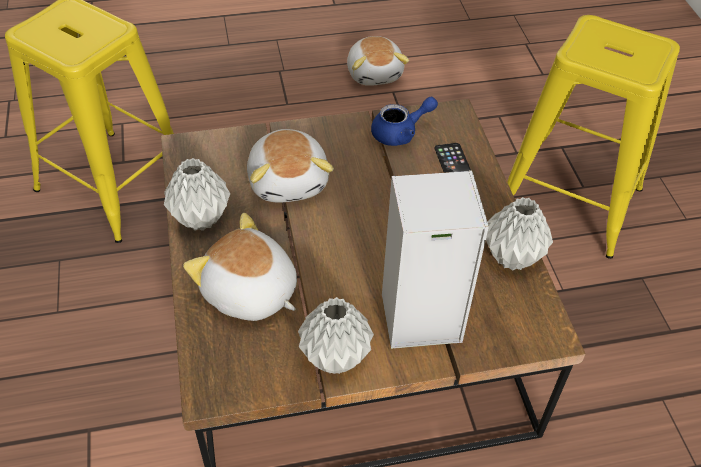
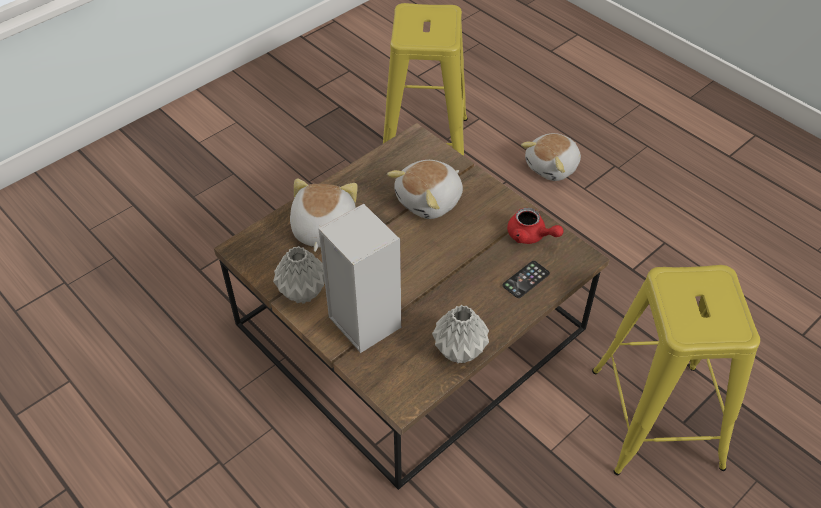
camera: 60 degrees right, 0 degrees up
(202, 218) = (363, 178): grey vase -> none
(375, 73) = (674, 221): plush toy -> plush toy (553, 167)
(400, 133) = (530, 236): blue teapot -> red teapot

